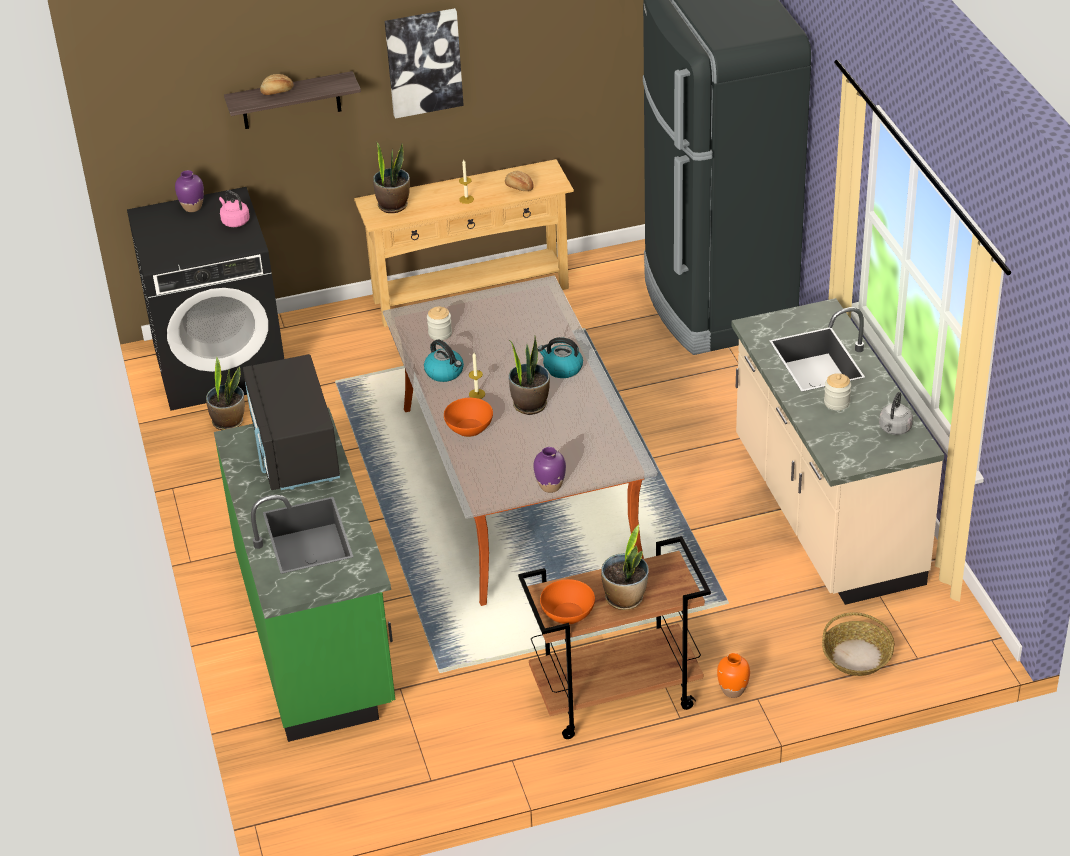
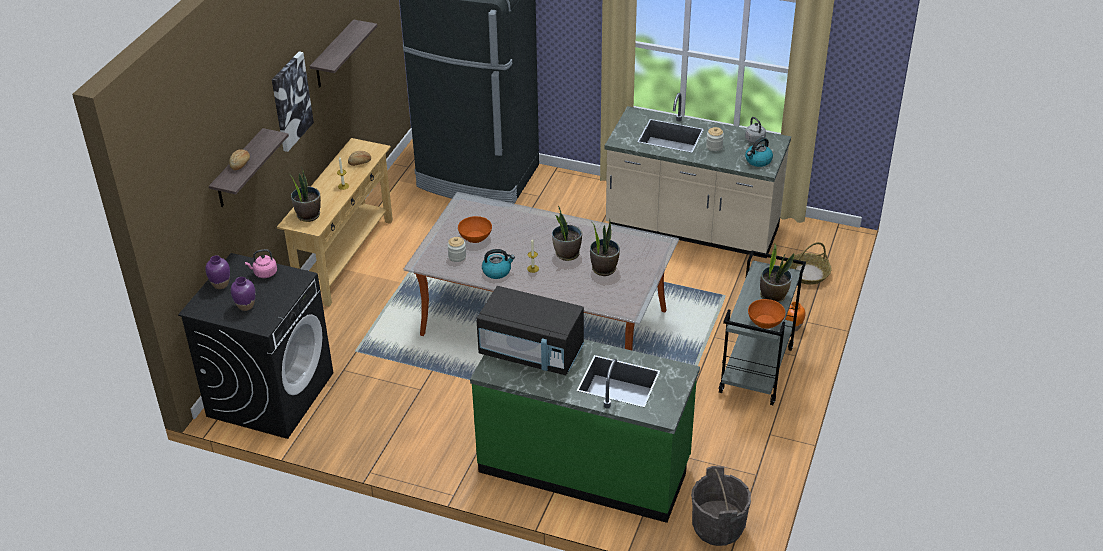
camera: 55 degrees left, 0 degrees up
(229, 422) = (334, 416): potted plant -> potted plant (604, 268)
(317, 787) = (718, 527): none -> grey bucket
(469, 428) = (561, 285): orange bowl -> orange bowl (475, 237)
(539, 41) = (333, 55): none -> shelf
(550, 486) = (648, 279): purple vase -> purple vase (246, 306)
(562, 368) = (548, 228): kettle -> kettle (758, 161)
(615, 696) = (756, 371): brown cart -> grey cart

